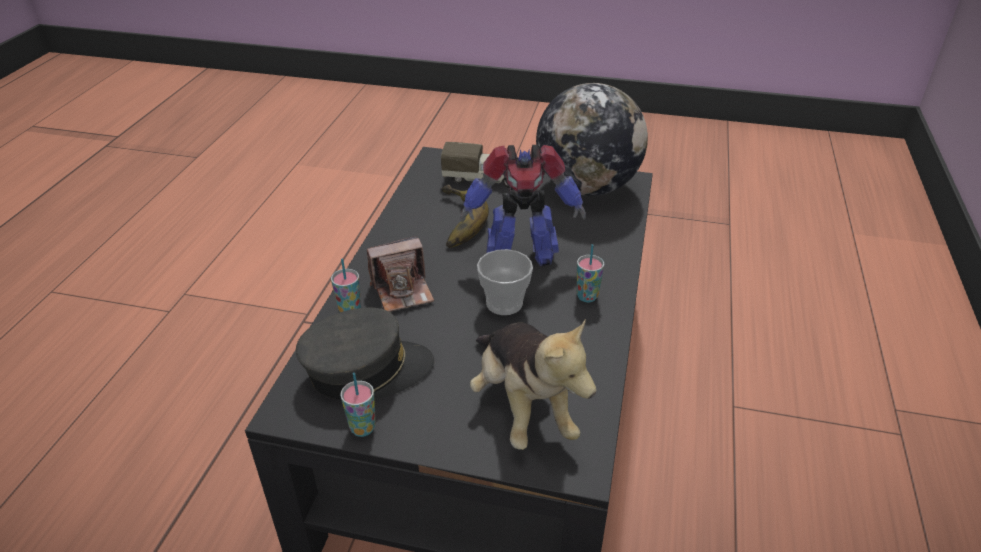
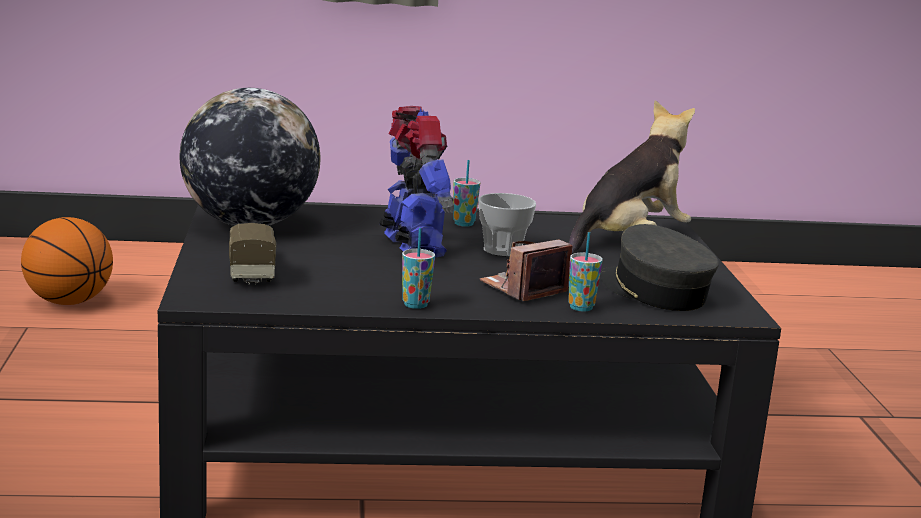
camera: 110 degrees left, 20 degrees down
(362, 428) = (719, 285): cup -> cup (415, 305)
(403, 291) = (523, 289): camera -> camera turned 90 degrees counterclockwise
(453, 221) = (368, 277): banana -> none
(784, 241) = (68, 302): none -> basketball

